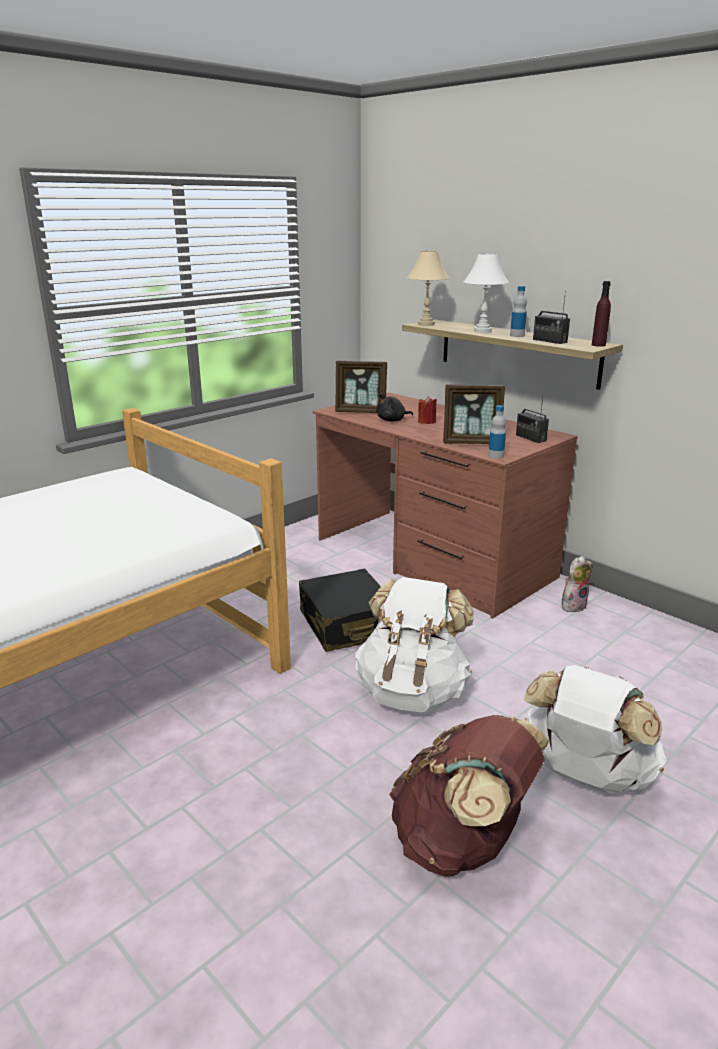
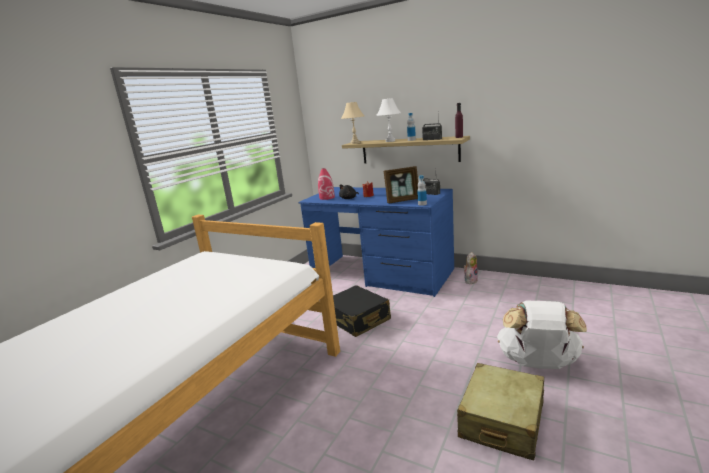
camera: 15 degrees left, 5 degrees down
(361, 412) = (327, 197): picture frame -> red vase
(412, 691) = (418, 345): white backpack -> none
(432, 558) = (381, 274): brown desk -> blue desk
(462, 843) = (501, 420): brown backpack -> beige suitcase

